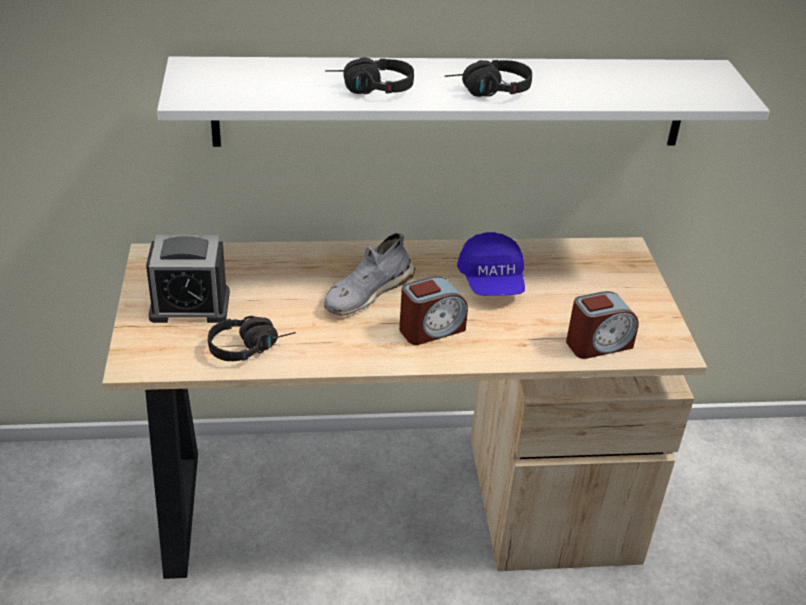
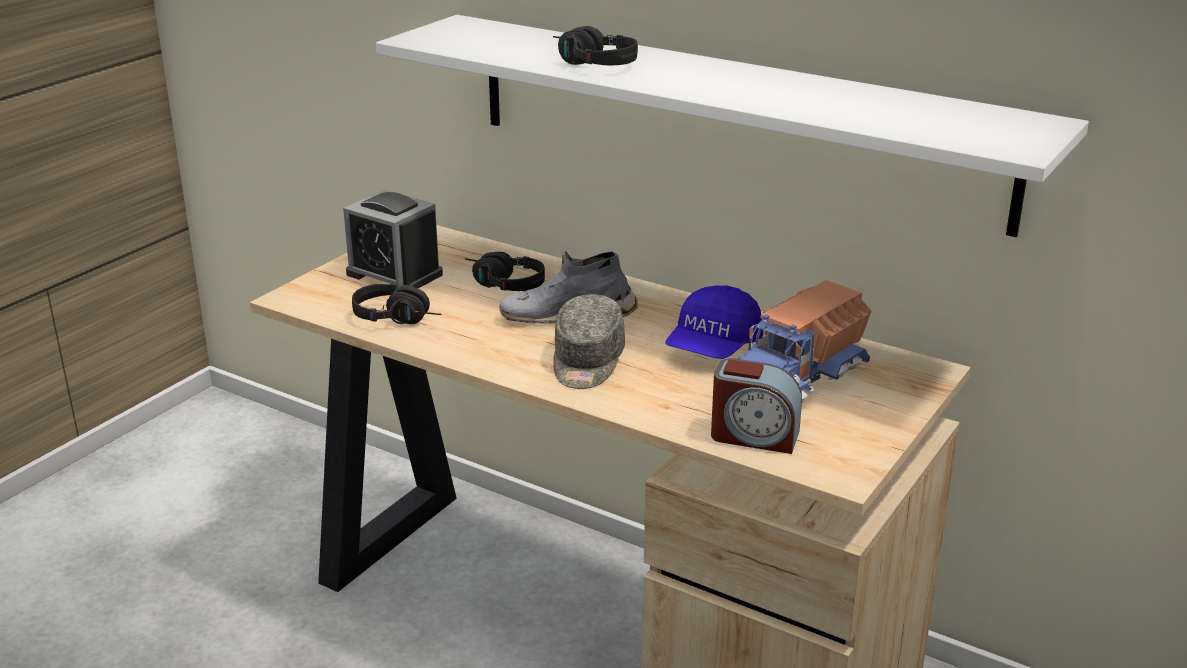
camera: 40 degrees right, 10 degrees down
(431, 329) = (587, 362): alarm clock -> grey cap
(487, 91) = (709, 87): black headphones -> black headphones (501, 285)
(567, 286) = (798, 377): none -> toy truck

